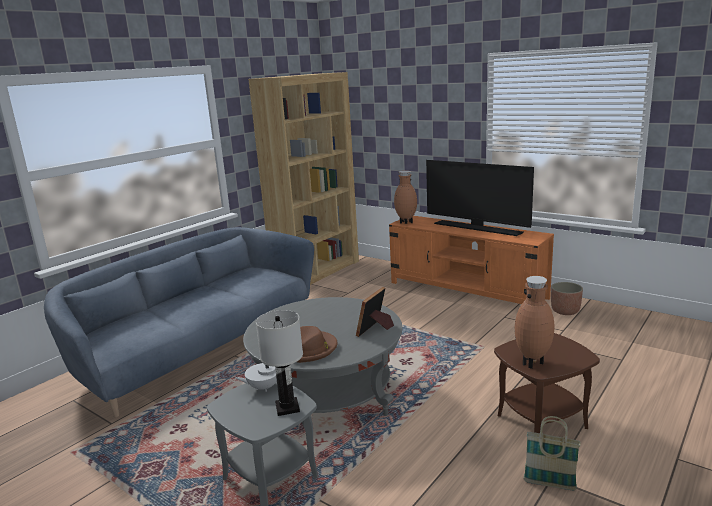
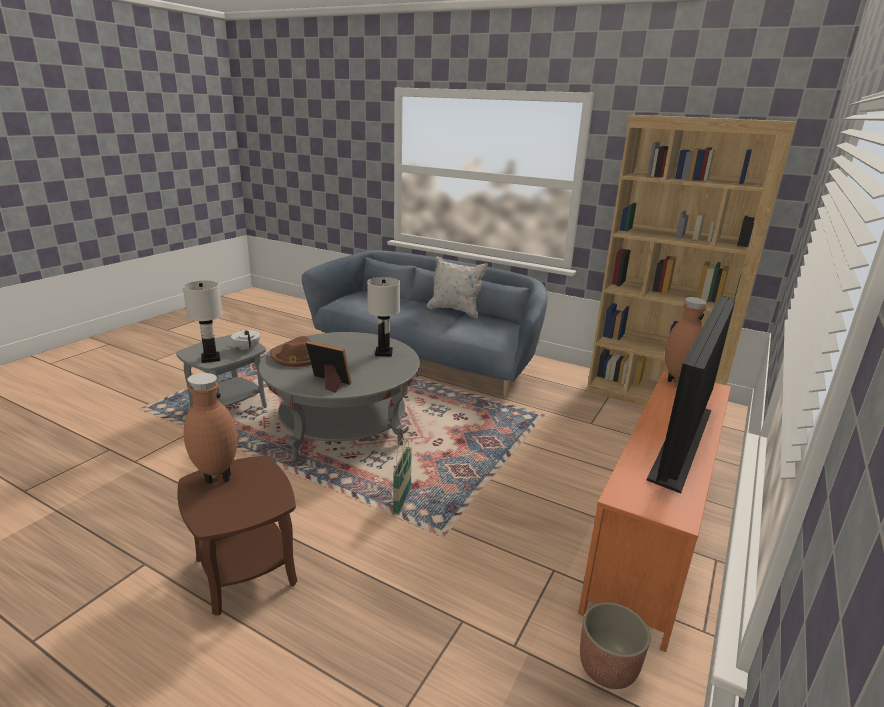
camera: 80 degrees right, 5 degrees up
(203, 287) = (455, 310): none -> white pillow
(310, 310) = (383, 353): none -> white table lamp
(549, 484) = (135, 560): basket -> basket (402, 502)

